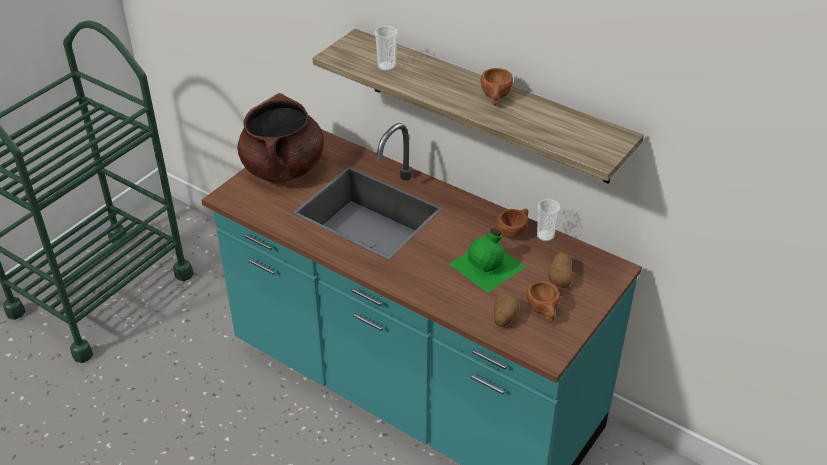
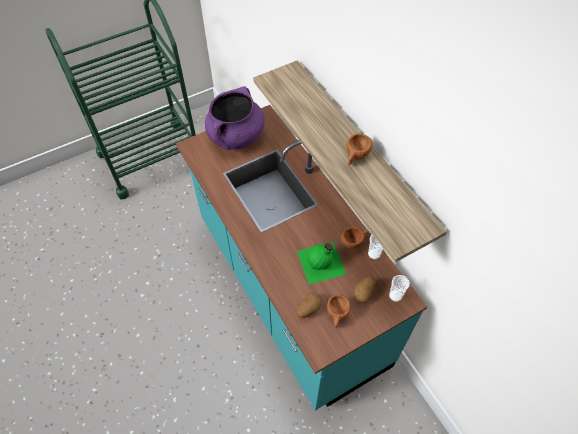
camera: 25 degrees right, 15 degrees up
(283, 168) = (236, 136): brown cooking pot -> purple cooking pot
(386, 66) = (297, 102): cup -> cup (395, 296)

